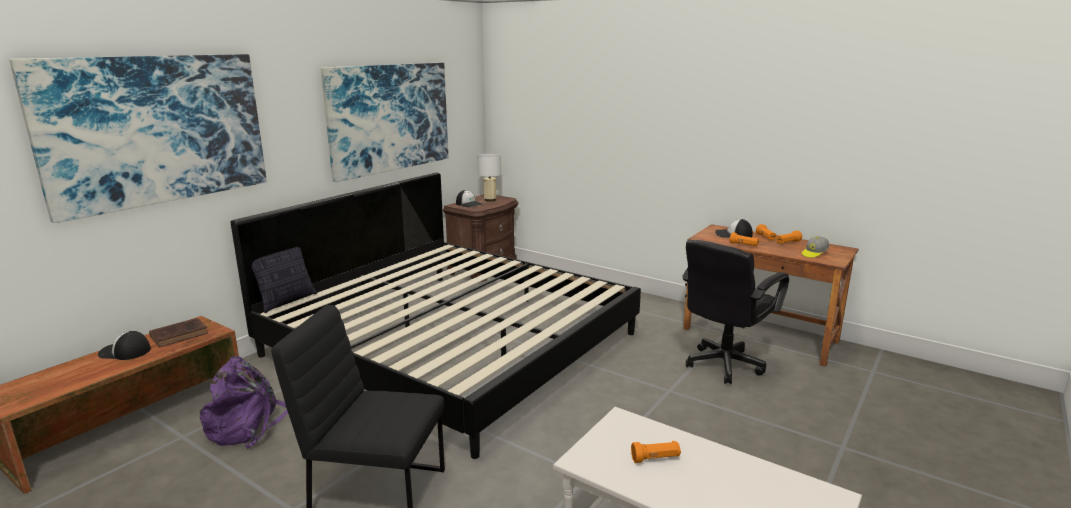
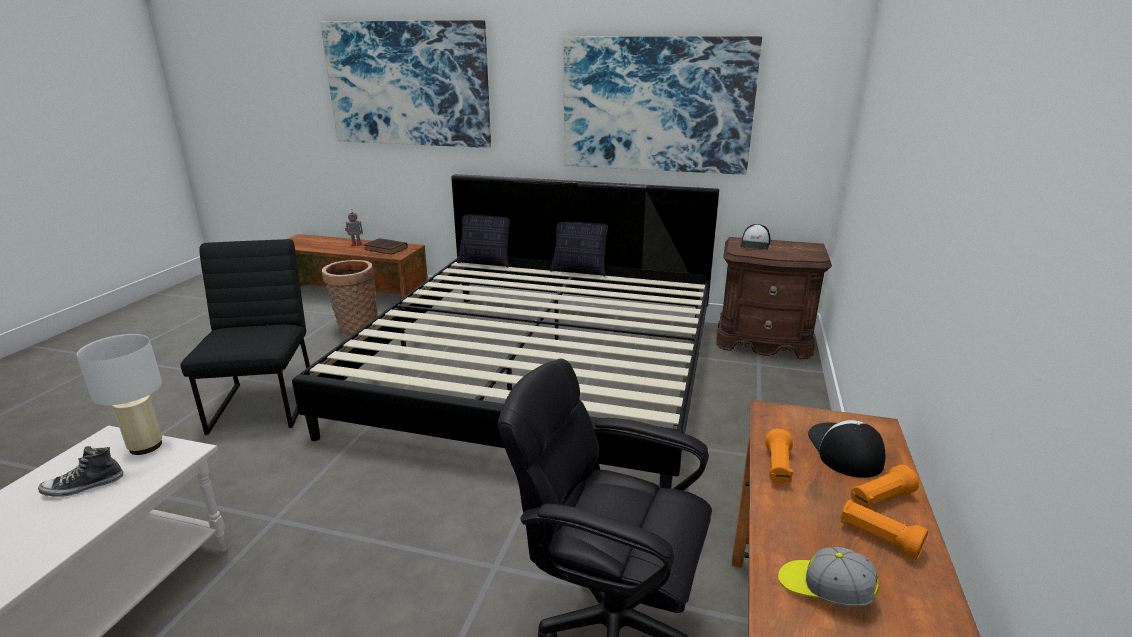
camera: 70 degrees right, 5 degrees up
(124, 352) = (355, 244): cap -> toy robot
(249, 426) = (356, 330): purple backpack -> basket
(368, 271) = (579, 271): none -> pillow
(490, 200) = (793, 250): white table lamp -> white table lamp (145, 447)
(655, 459) = (83, 486): orange flashlight -> shoe

